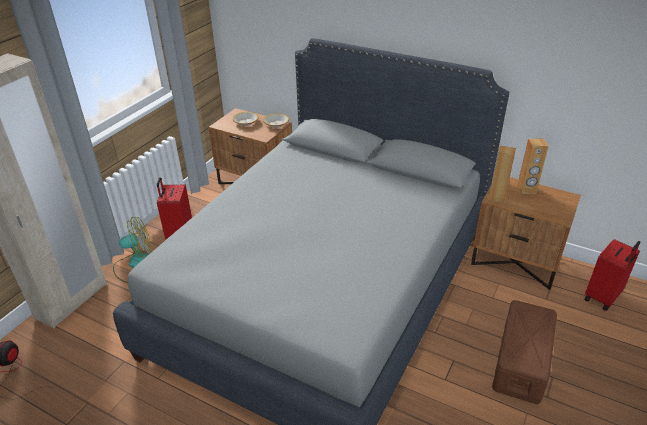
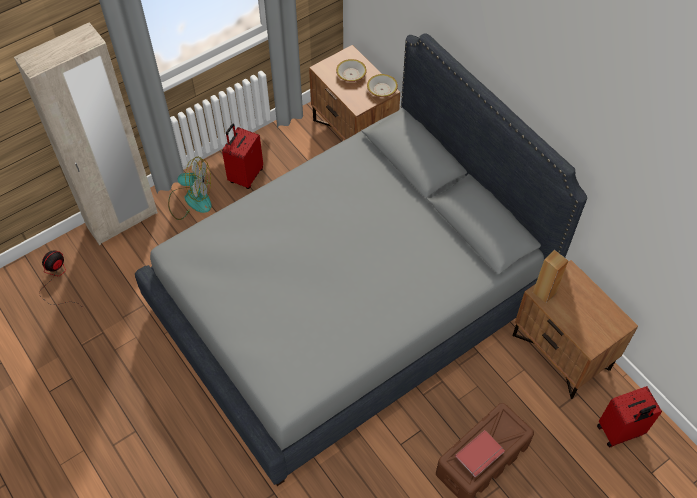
camera: 25 degrees right, 20 degrees up
(526, 189) = (585, 295): brown speaker -> none
(530, 345) = (480, 455): none -> red book

